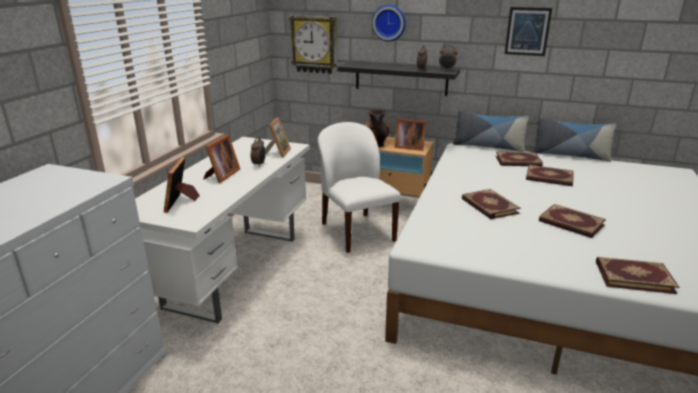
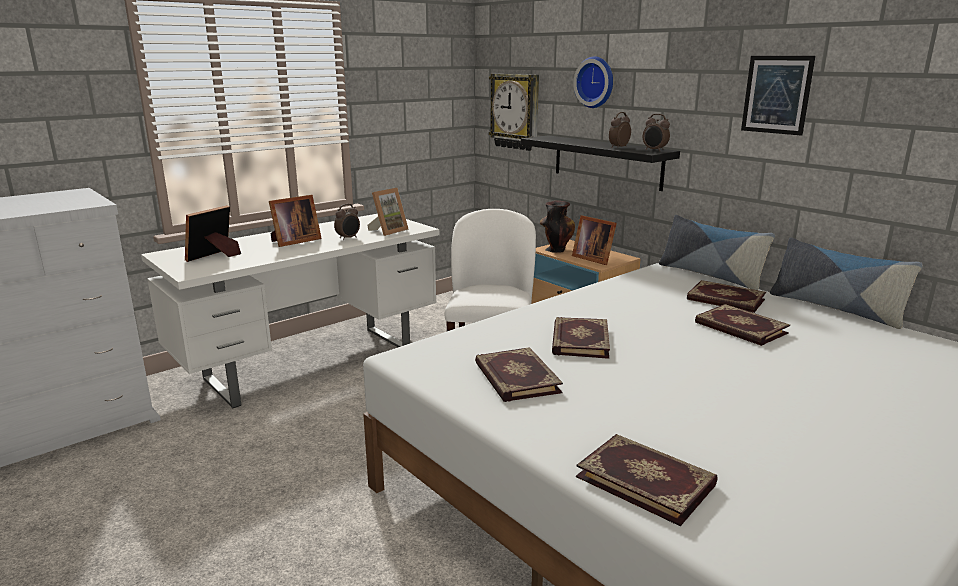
camera: 30 degrees right, 5 degrees down
(570, 223) = (668, 389): book -> book (515, 378)

